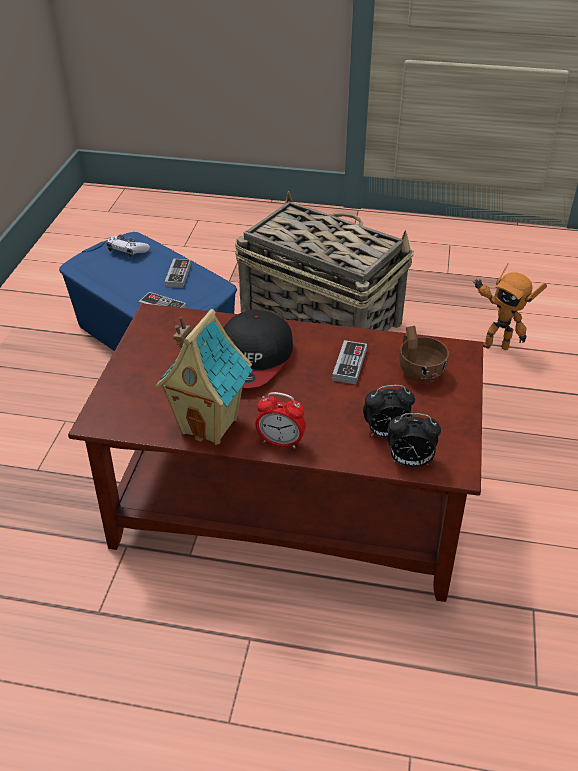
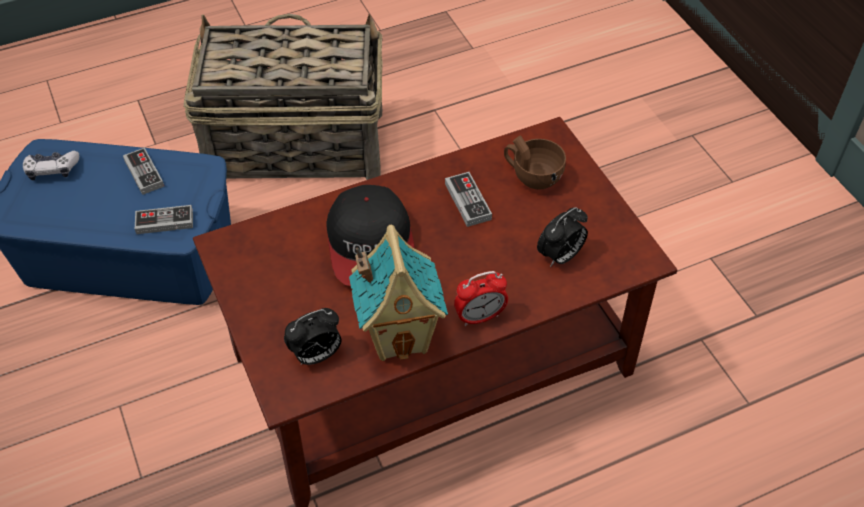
camera: 35 degrees left, 10 degrees up
(409, 462) = (602, 274): alarm clock -> alarm clock (316, 355)
(495, 345) = (485, 93): toy robot -> none

